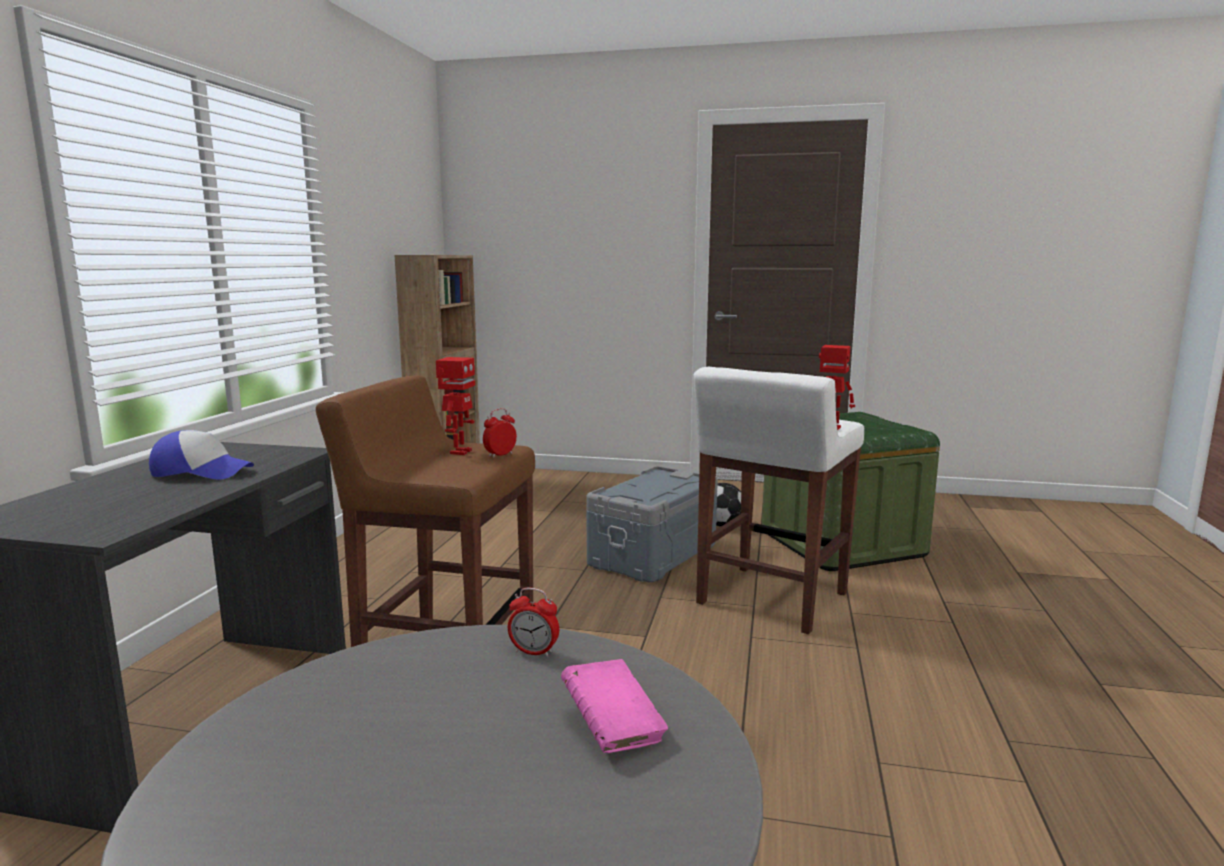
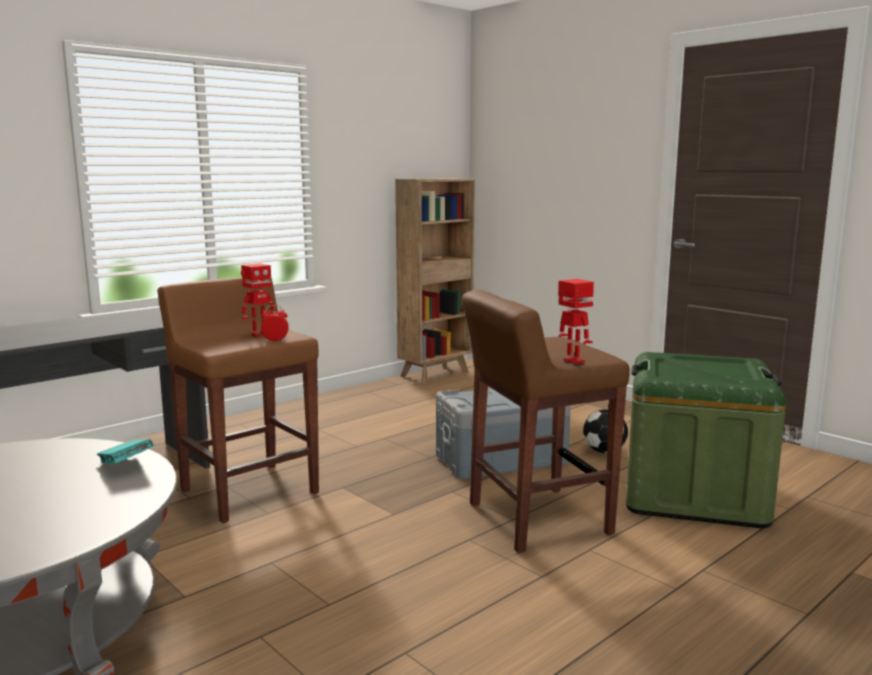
camera: 35 degrees right, 0 degrees up
(202, 472) = (109, 324): cap -> none
(534, 652) = (126, 465): alarm clock -> turquoise book
(613, 728) = (72, 511): pink book -> none
(770, 599) = (536, 519): white stool -> brown stool

